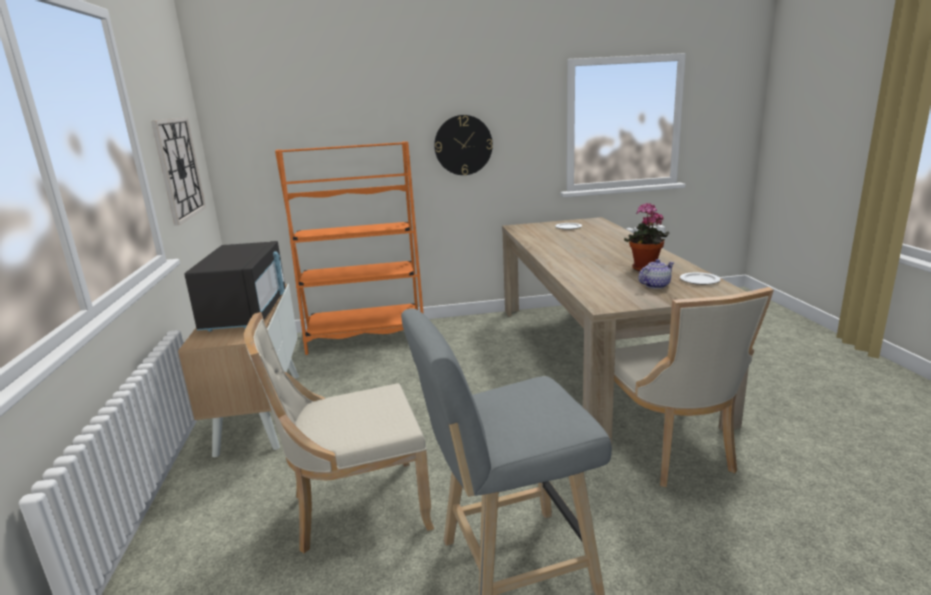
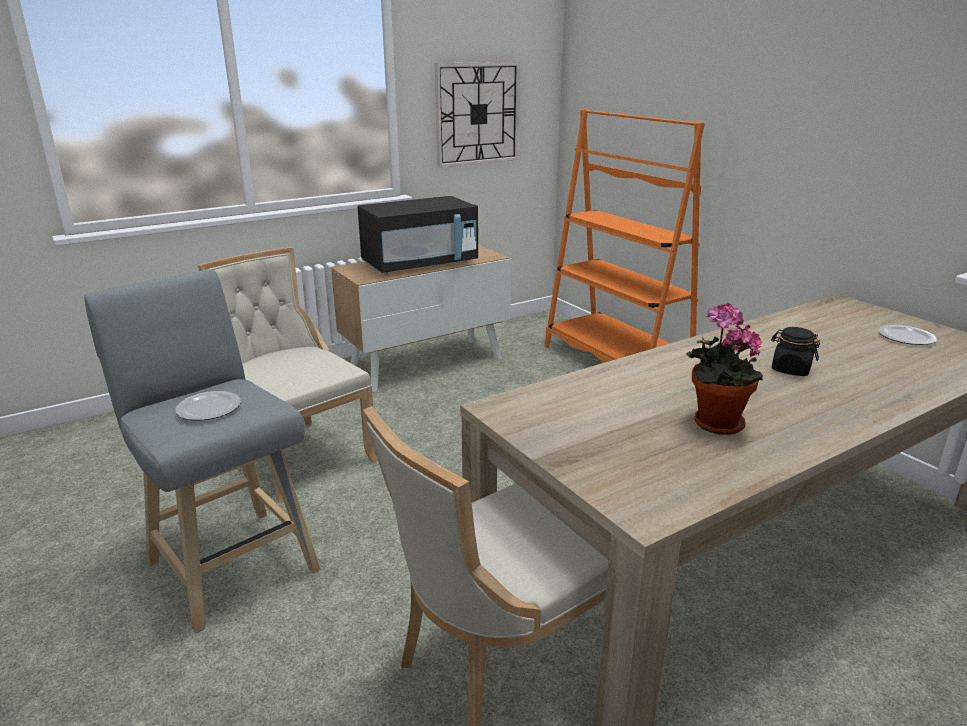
camera: 65 degrees right, 5 degrees up
(463, 145) = (811, 144): wall clock -> none
(591, 248) = (790, 369): none -> black jar
(655, 285) = (628, 439): teapot -> none
(700, 280) = (699, 479): plate -> plate (209, 409)

